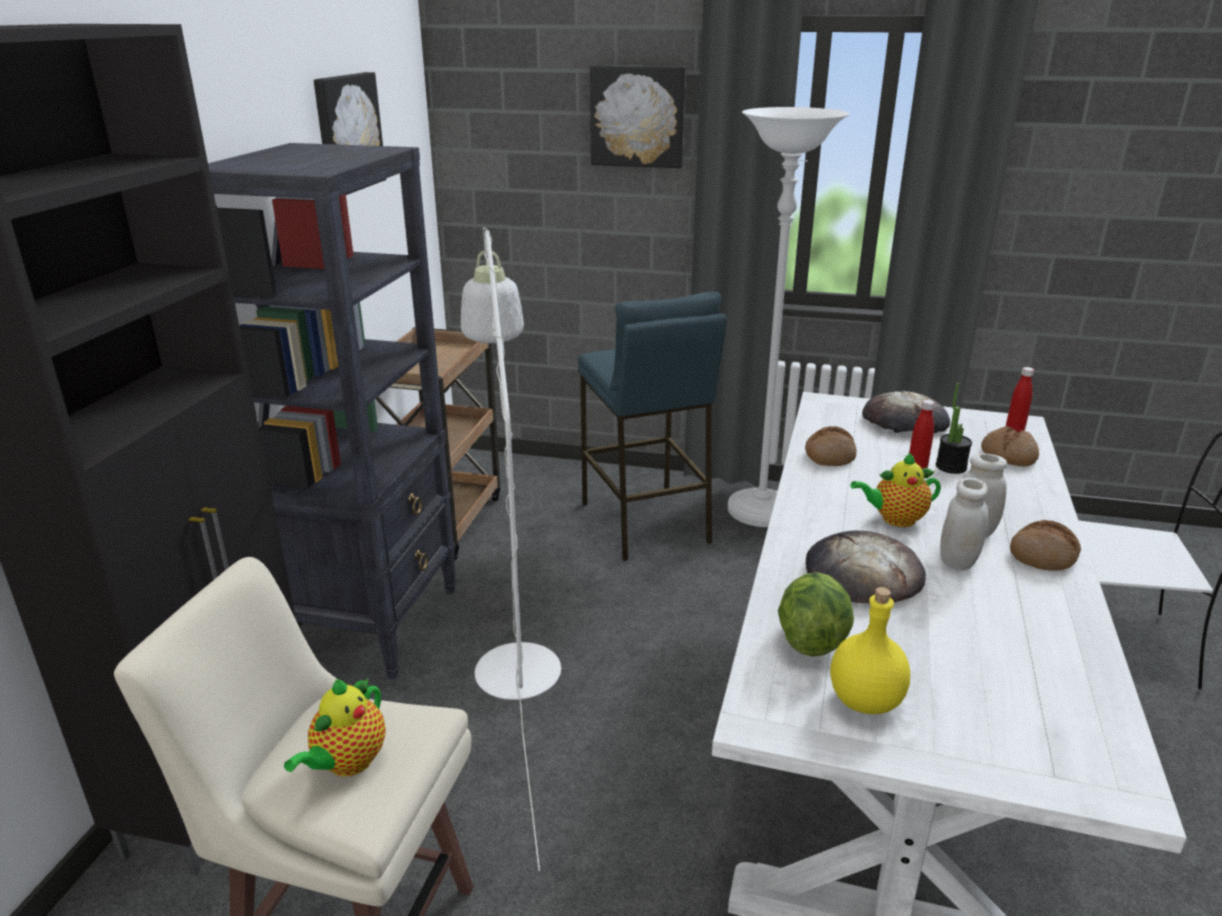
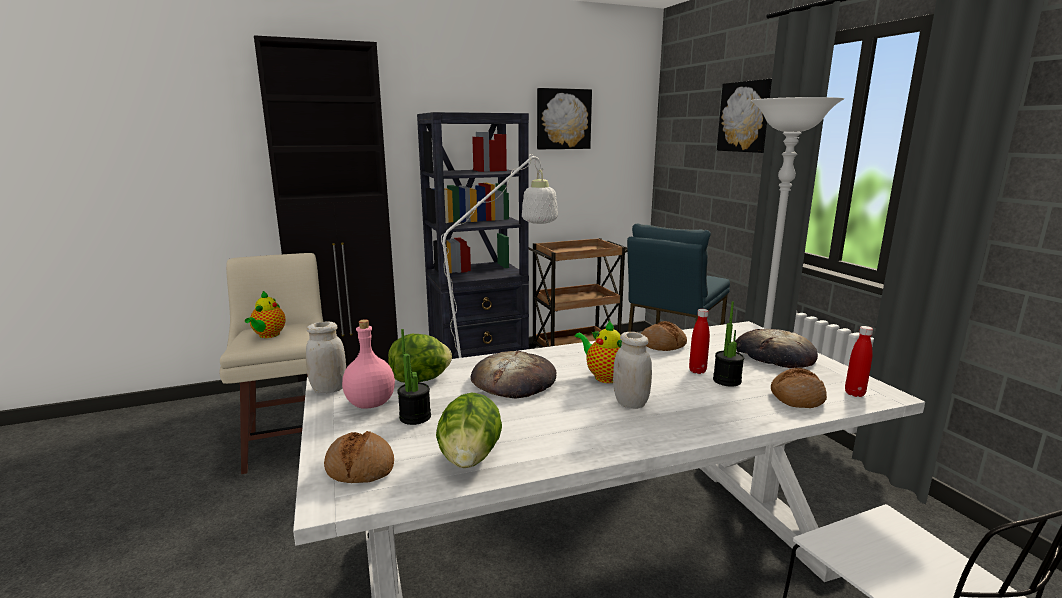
camera: 55 degrees right, 10 degrees down
(347, 763) = (268, 335): teapot -> teapot turned 75 degrees counterclockwise
(865, 700) = (371, 403): yellow bottle -> pink bottle
(931, 676) = (415, 417): none -> potted plant
(957, 561) = (575, 404): white jar -> white jar (329, 389)
(1043, 555) = (635, 433): bread -> bread (360, 467)
(1059, 667) = (470, 458): none -> lettuce

